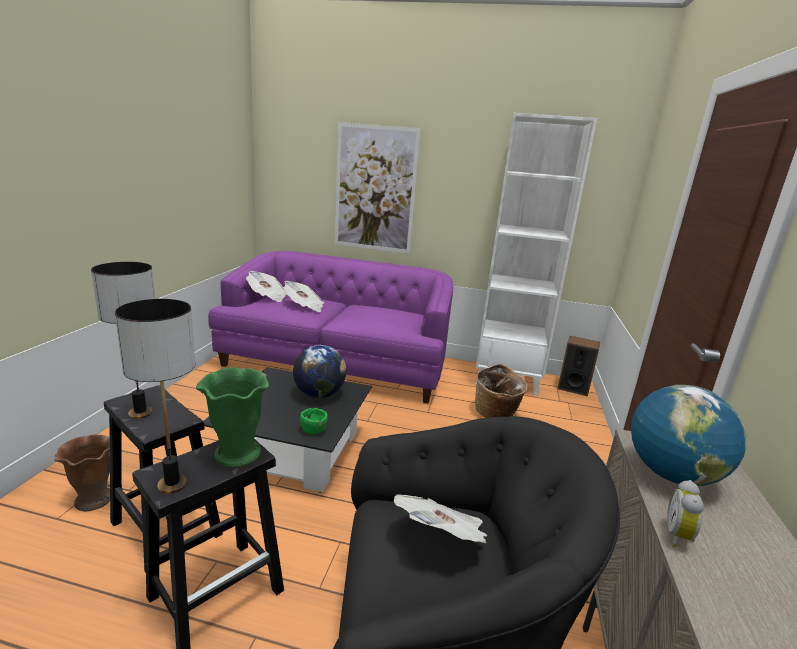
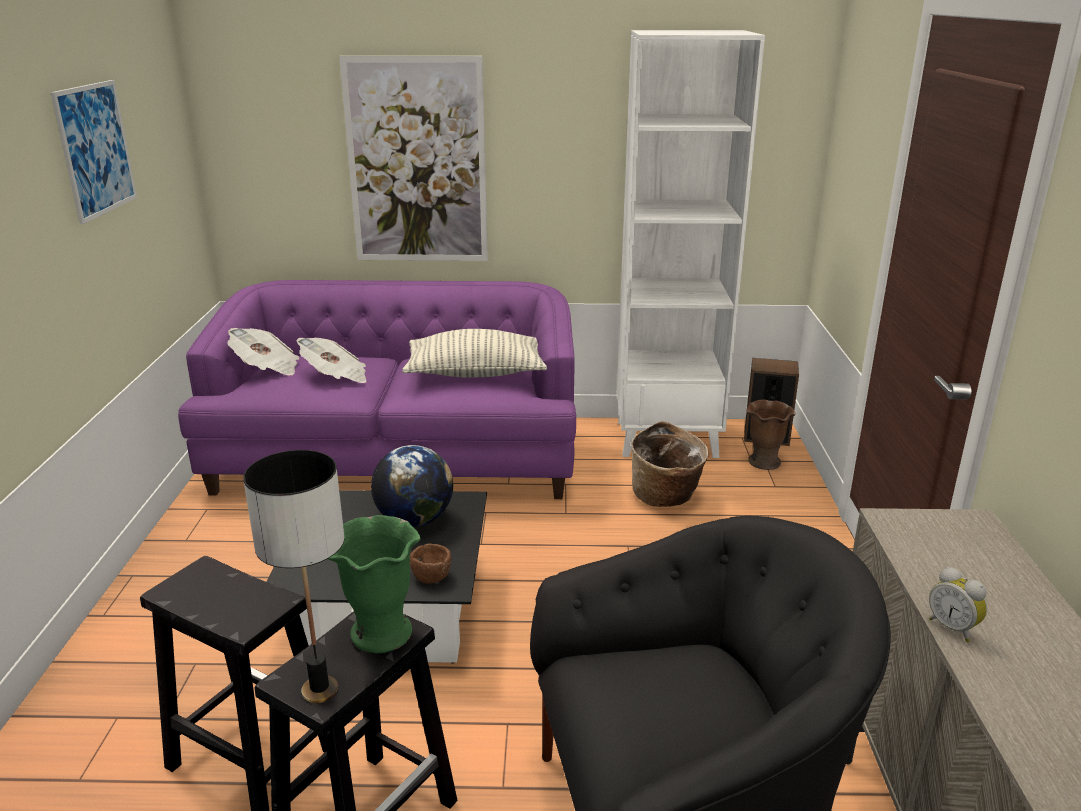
camera: 10 degrees left, 5 degrees up
(94, 499) = (120, 741): brown vase -> brown vase (764, 462)
(141, 413) = (208, 602): table lamp -> none
(179, 149) = (96, 149): none -> picture
(314, 430) = (432, 577): green bowl -> brown bowl
(387, 316) = (476, 373): none -> pillow
(442, 537) = (676, 685): newspaper -> none
(671, 475) = (934, 557): globe -> none
(679, 537) = (953, 627): alarm clock -> alarm clock turned 45 degrees counterclockwise

